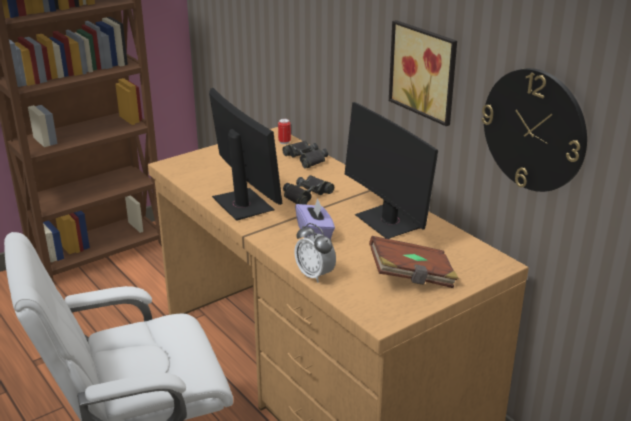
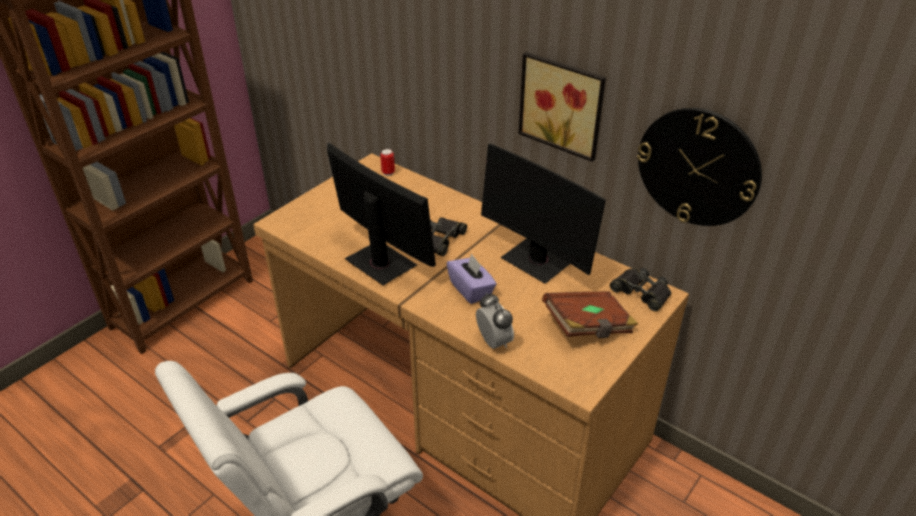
camera: 15 degrees left, 10 degrees up
(306, 158) = (419, 191): black binoculars -> black binoculars (641, 292)
(315, 275) = (493, 342): alarm clock -> alarm clock turned 150 degrees counterclockwise

